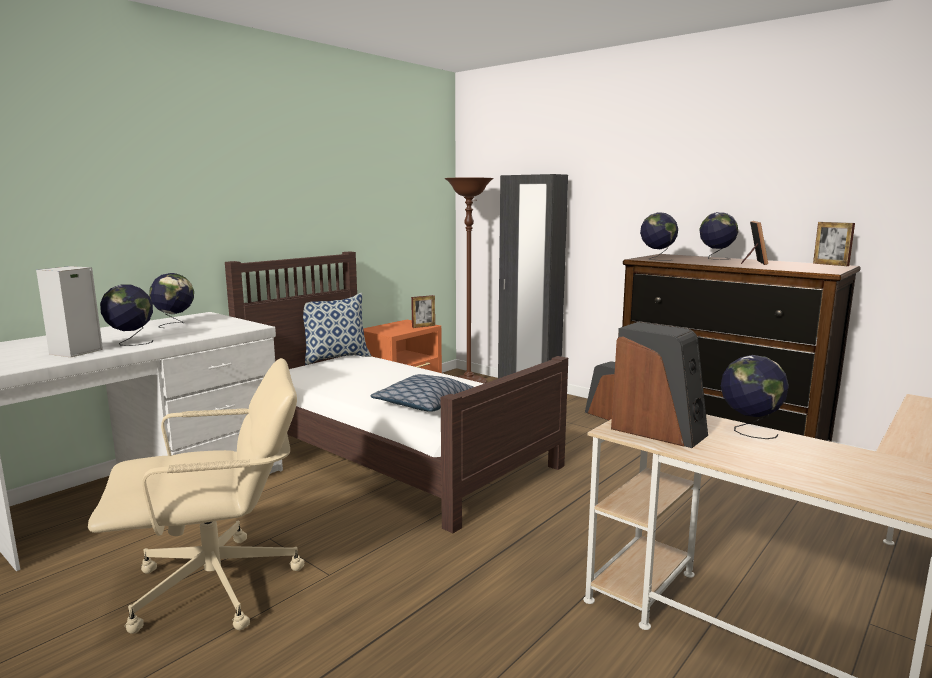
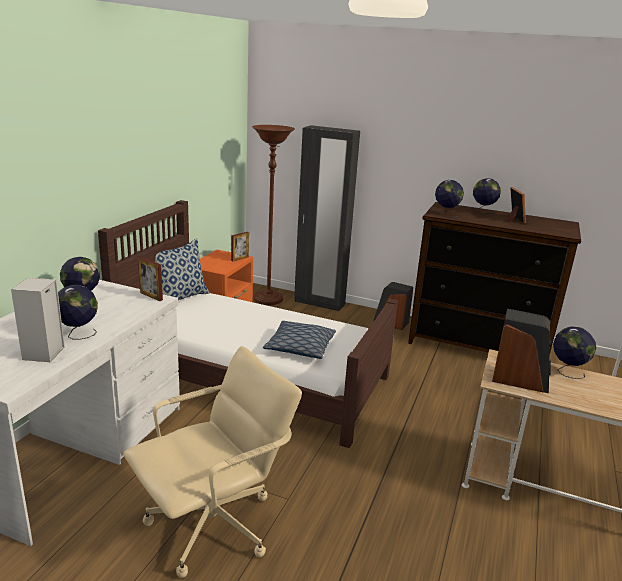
camera: 20 degrees left, 10 degrees up
(830, 264) = (561, 221): picture frame -> picture frame (151, 296)

